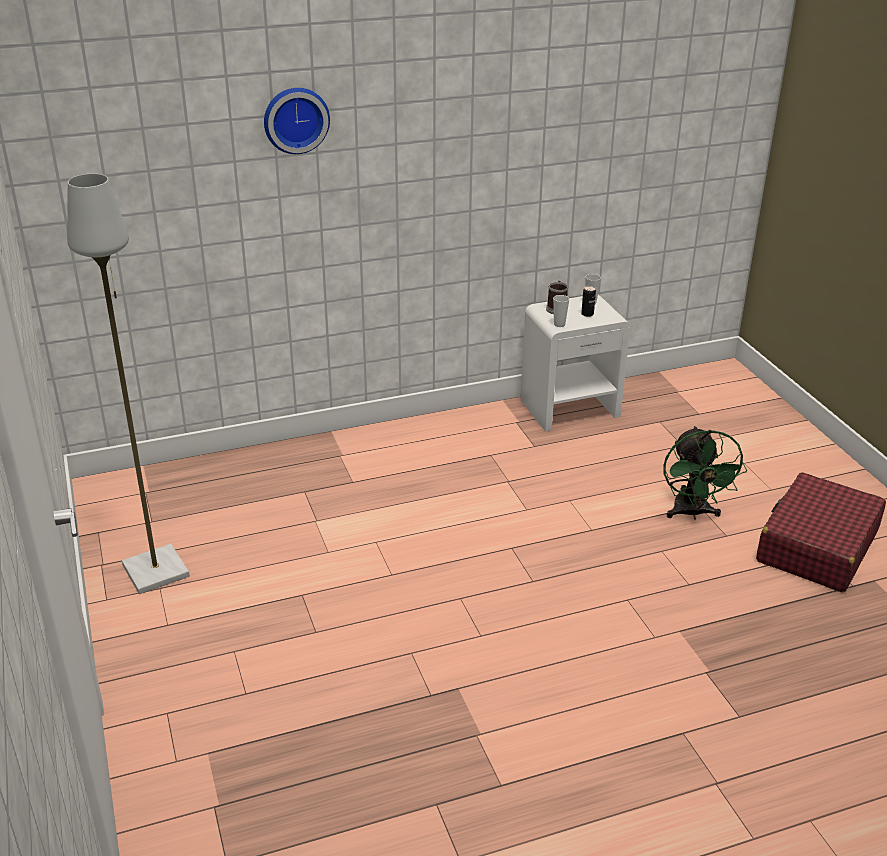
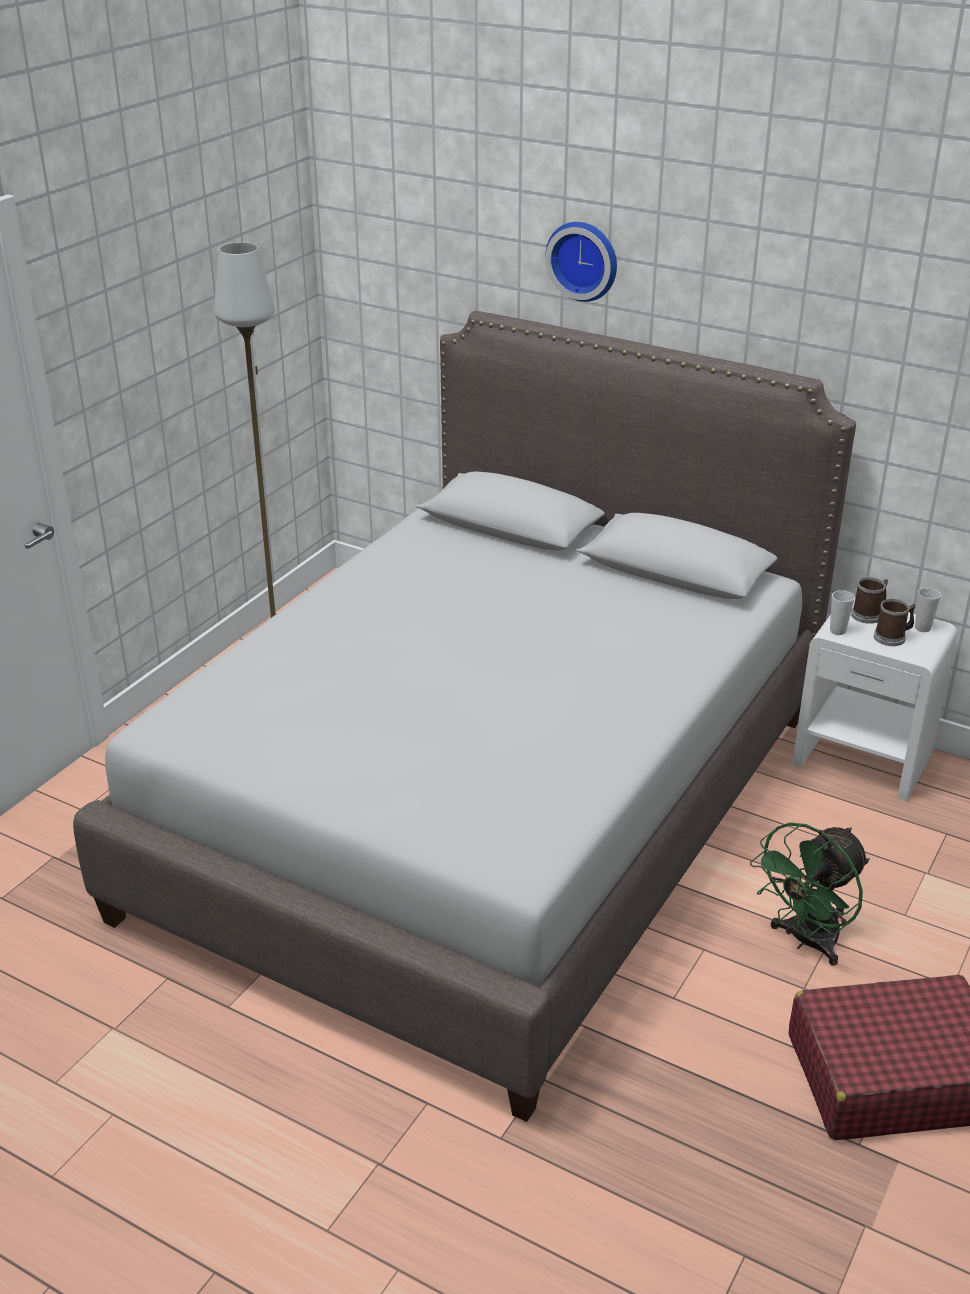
camera: 50 degrees right, 0 degrees up
(442, 562) = (486, 811): none -> grey bed
(587, 314) = (893, 637): can -> mug

